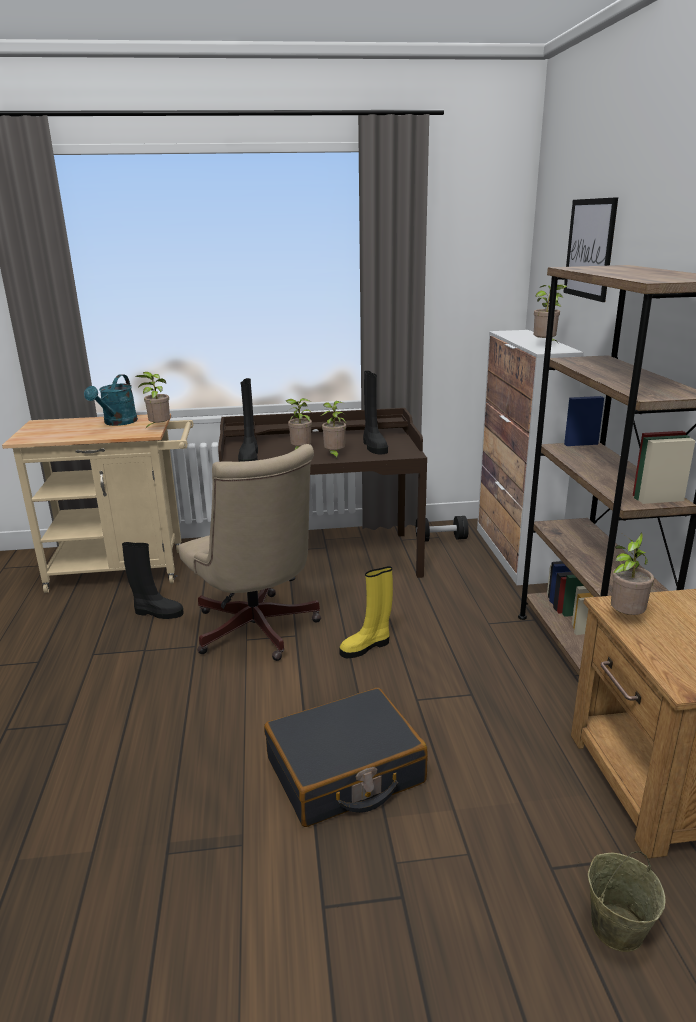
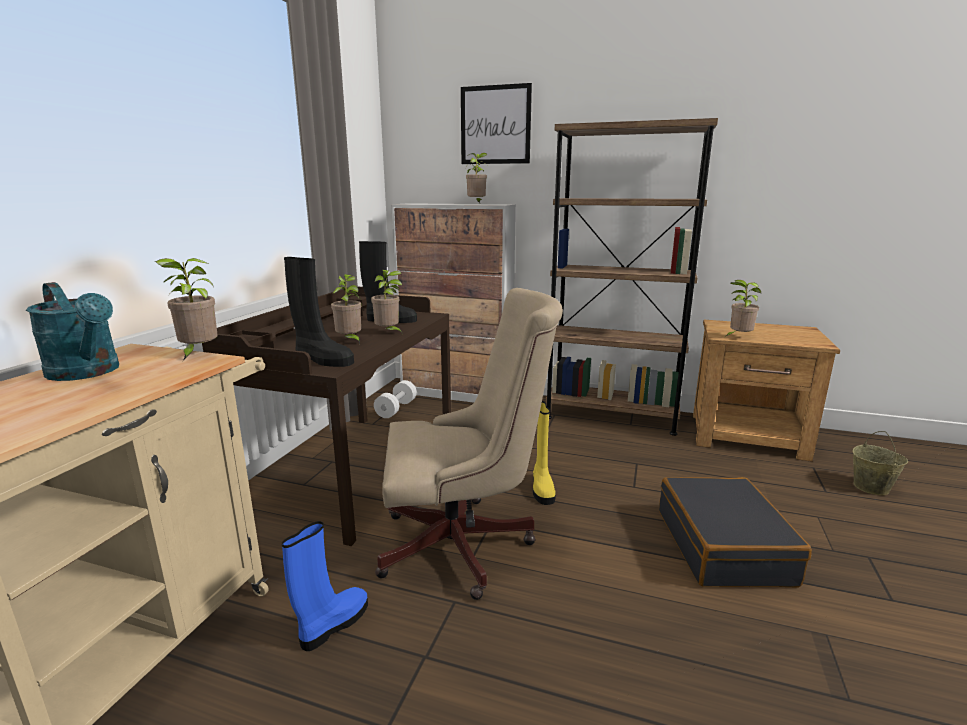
camera: 65 degrees left, 5 degrees down
(157, 613) = (333, 625): black boot -> blue boot
(441, 539) = (396, 409): black dumbbell -> white dumbbell

